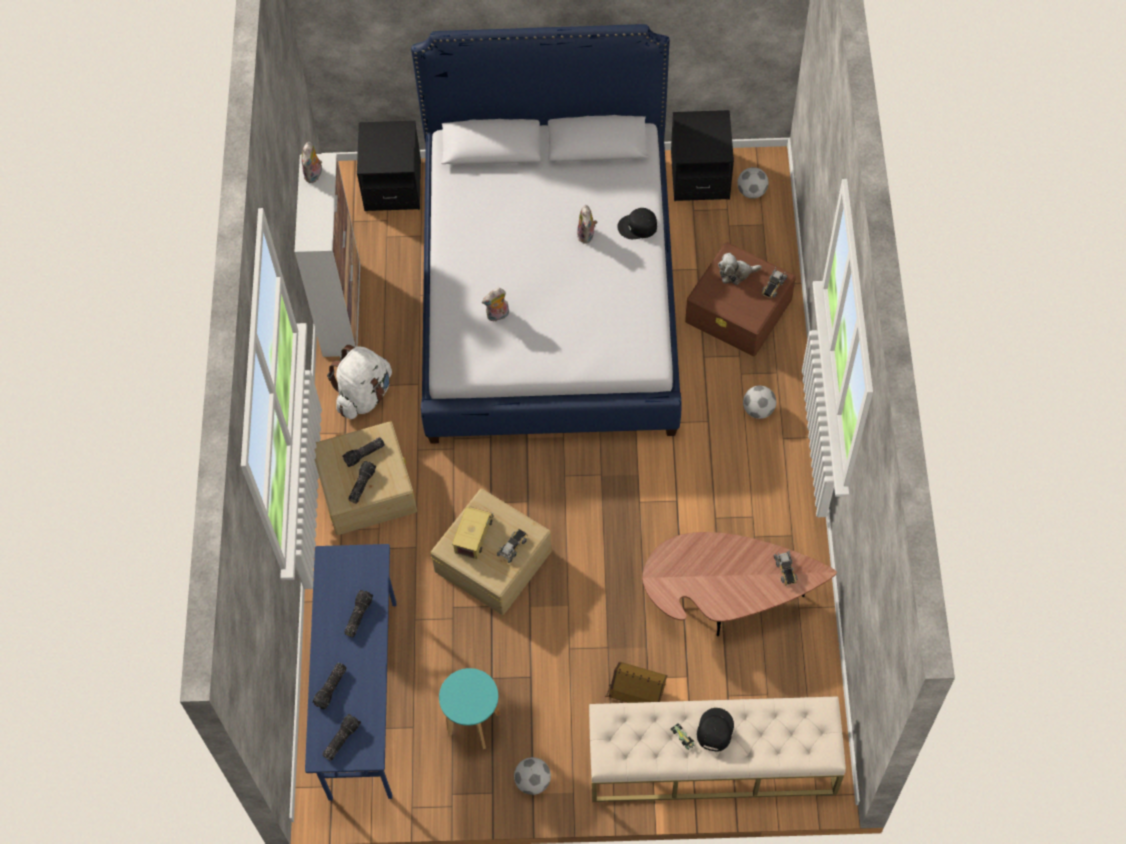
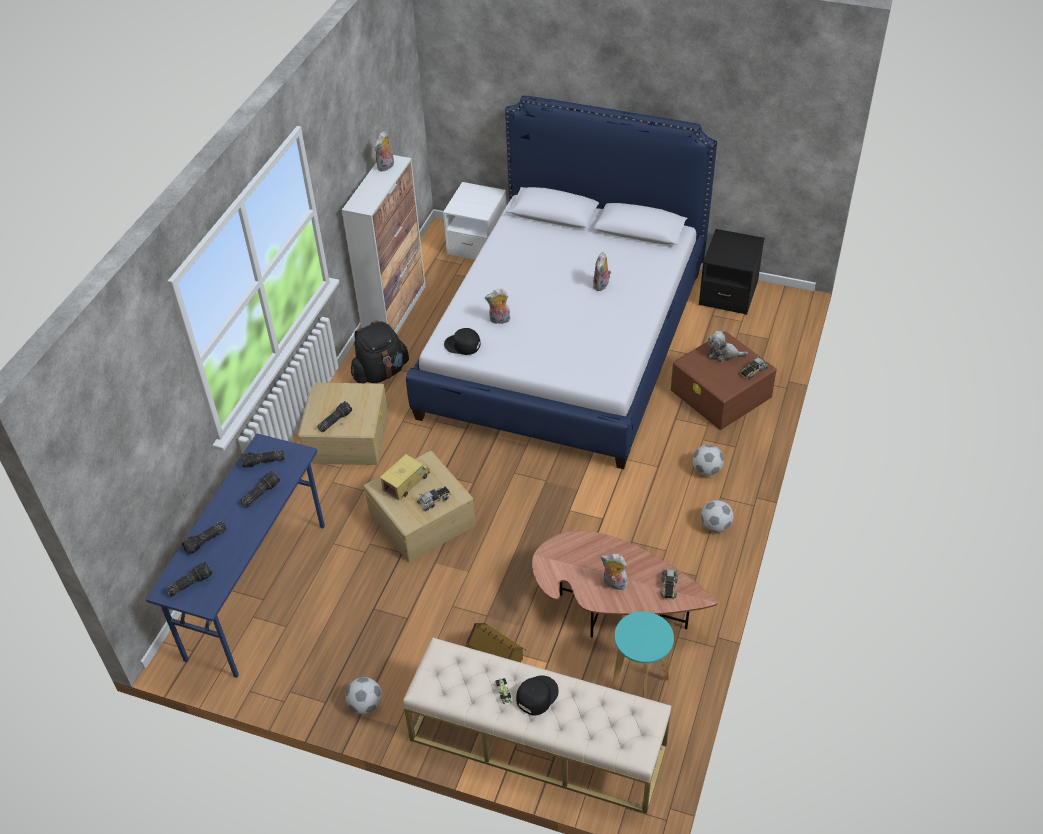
camera: 20 degrees right, 15 degrees down
(364, 395) = (381, 372): white backpack -> black backpack
(364, 455) = (349, 401): flashlight -> flashlight (263, 462)
(393, 185) = (477, 244): black nightstand -> white nightstand
(474, 724) = (339, 640): turquoise stool -> turquoise stool (640, 681)
(638, 227) = (647, 290): black cap -> black cap (462, 345)
(732, 584) = (613, 584): none -> plush toy
(751, 191) = (768, 314): football -> football (715, 526)

